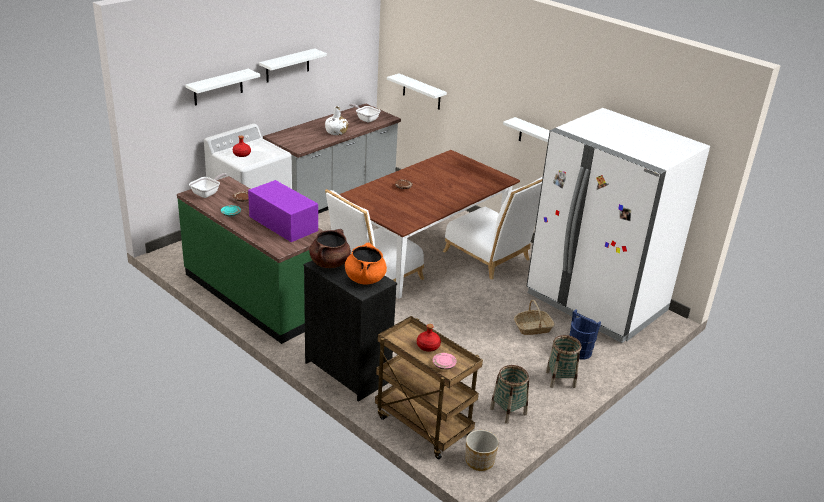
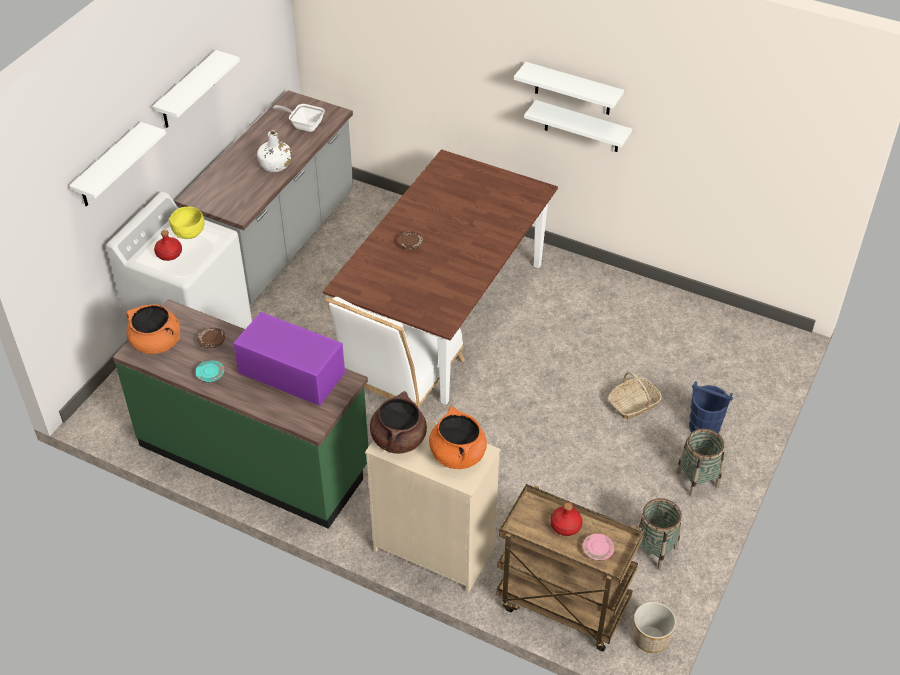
camera: 15 degrees left, 15 degrees up
(208, 193) = (157, 343): frying pan -> orange cooking pot
(260, 147) = (189, 232): none -> yellow bowl
(348, 372) = (434, 548): black dresser -> beige dresser
(421, 92) = (376, 67): white shelf -> white shelf (573, 89)
(490, 258) = (534, 297): white chair -> none
(596, 302) = (694, 338): white fridge -> none

